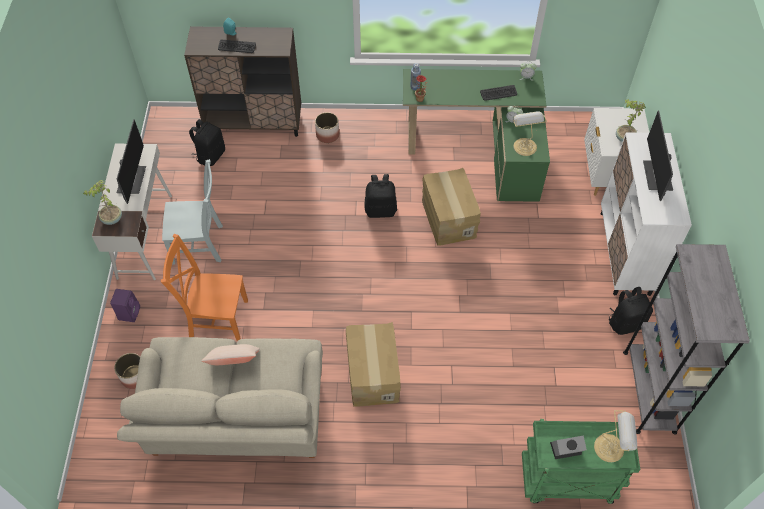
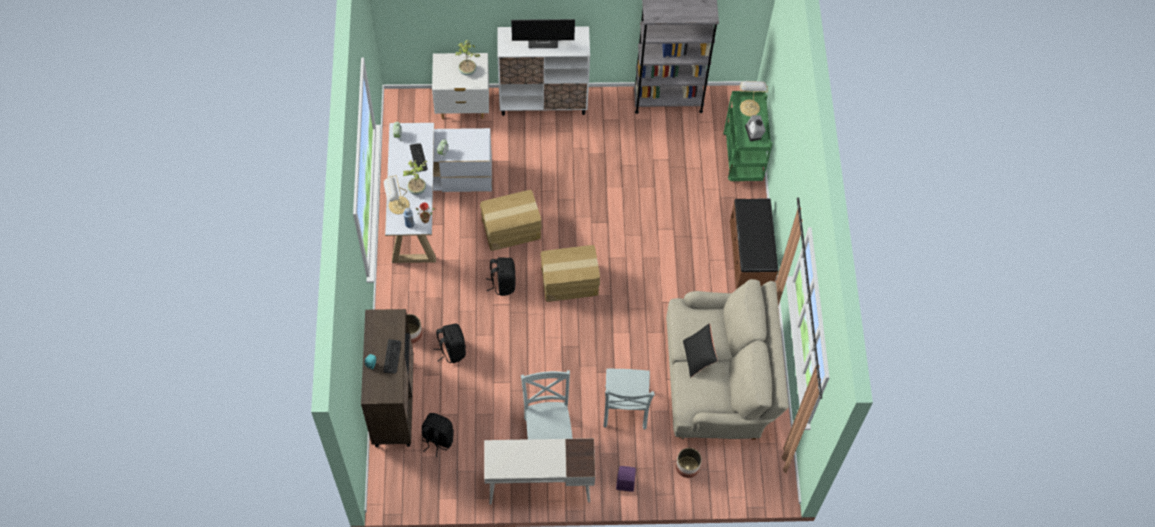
camera: 95 degrees left, 5 degrees up
(111, 219) = (576, 463): potted plant -> potted plant (417, 189)
(131, 179) = (529, 454): monitor -> none
(216, 317) = (624, 409): orange chair -> grey chair
(234, 364) = (698, 357): beige pillow -> black pillow
(372, 374) = (669, 285): cardboard box -> cardboard box (569, 282)
(411, 476) = (751, 256): none -> brown bench
(481, 149) = (429, 202): green desk -> white desk
(524, 146) = (472, 145): table lamp -> table lamp (397, 205)
(625, 322) = (610, 109): black backpack -> black backpack (451, 350)

